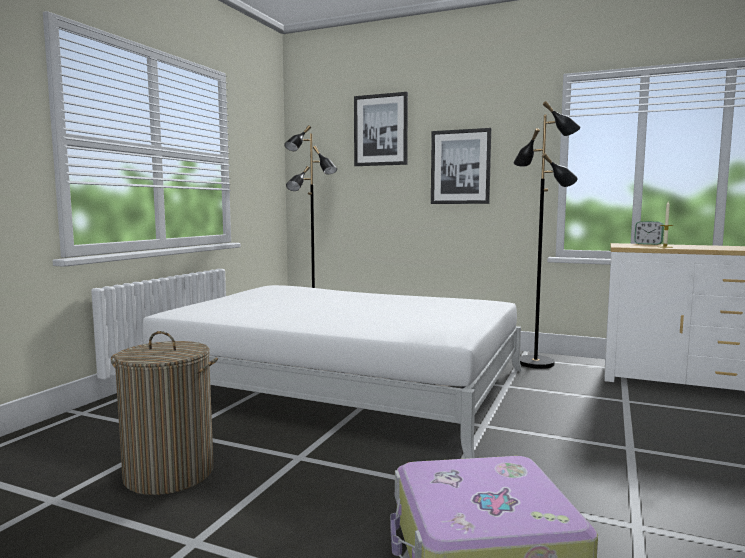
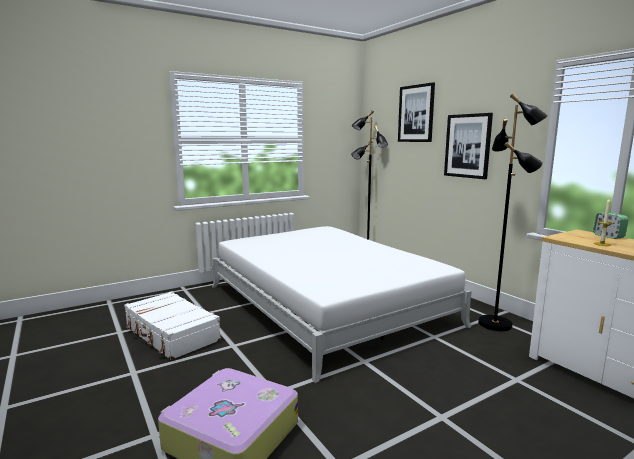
camera: 35 degrees right, 5 degrees up
(169, 473) = (171, 334): laundry basket -> white suitcase

